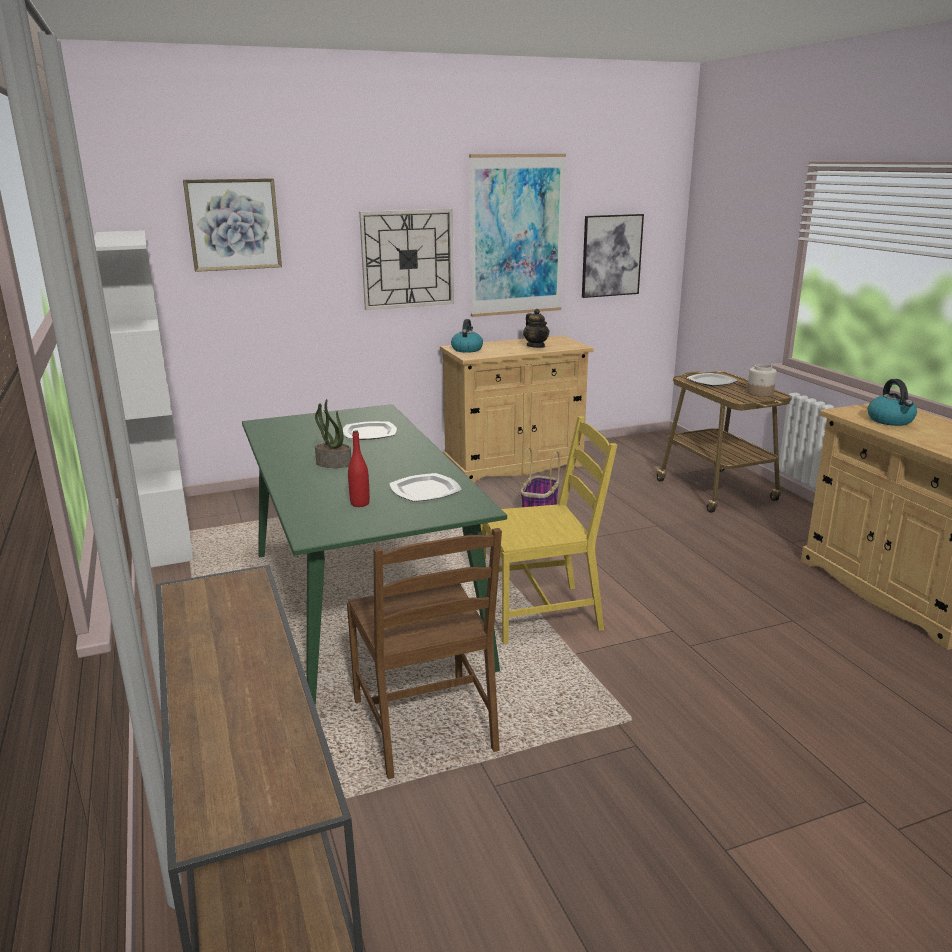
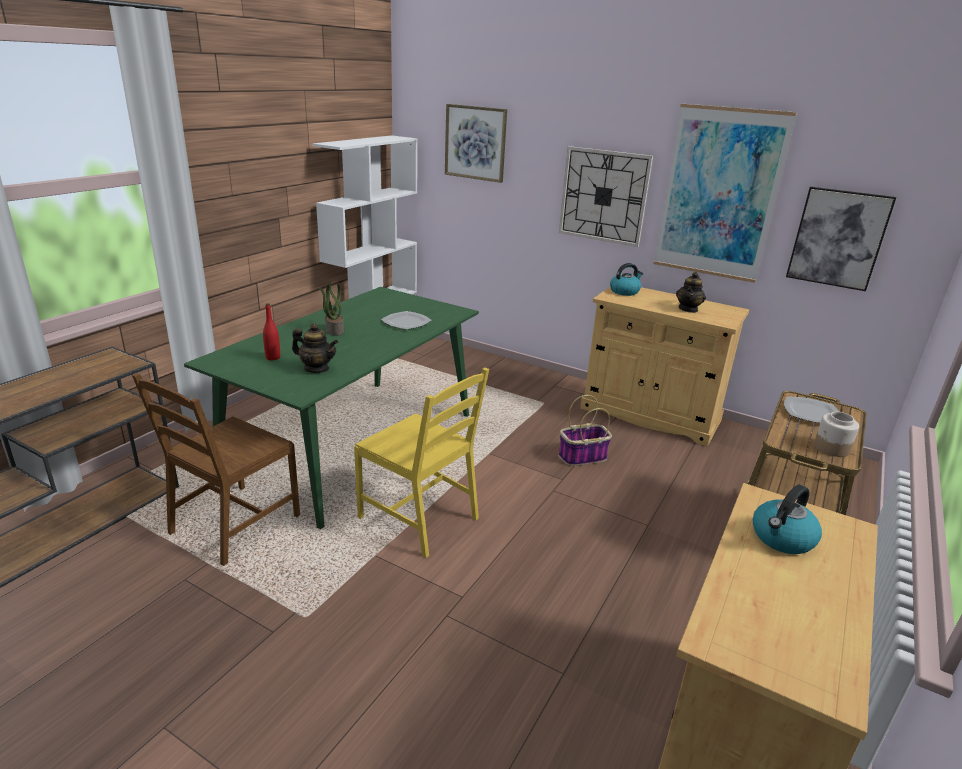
camera: 50 degrees right, 5 degrees up
(424, 490) = (316, 368): plate -> teapot

